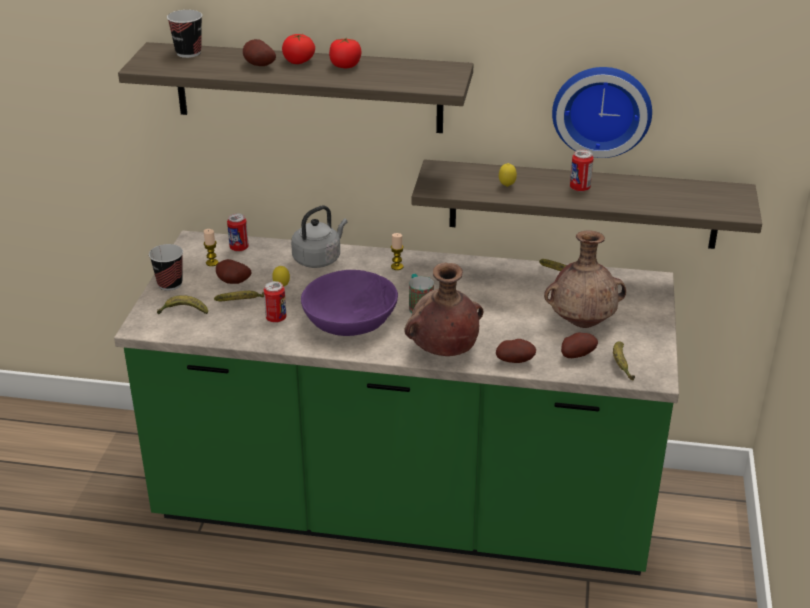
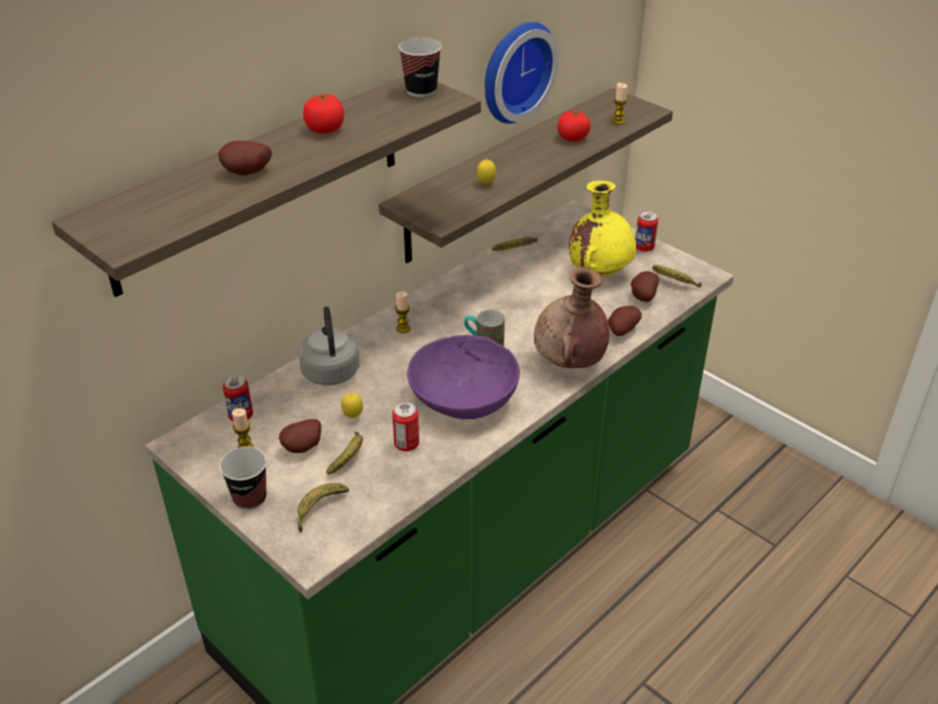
camera: 55 degrees left, 5 degrees up
(188, 53) = (138, 203): cup -> cup (421, 91)
(298, 61) = (274, 149): tomato -> tomato (572, 138)
(579, 188) = (532, 154): can -> can (644, 248)
(583, 323) = (599, 272): brown vase -> yellow vase
(697, 205) = (618, 121): none -> candle

